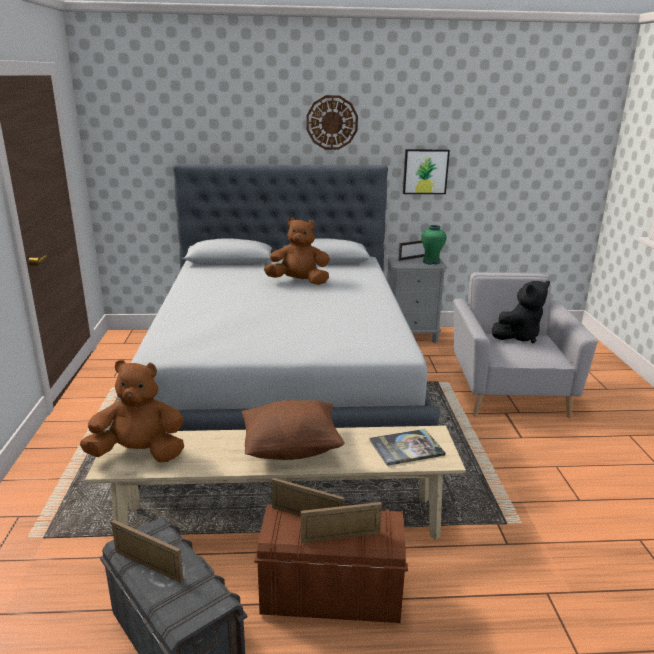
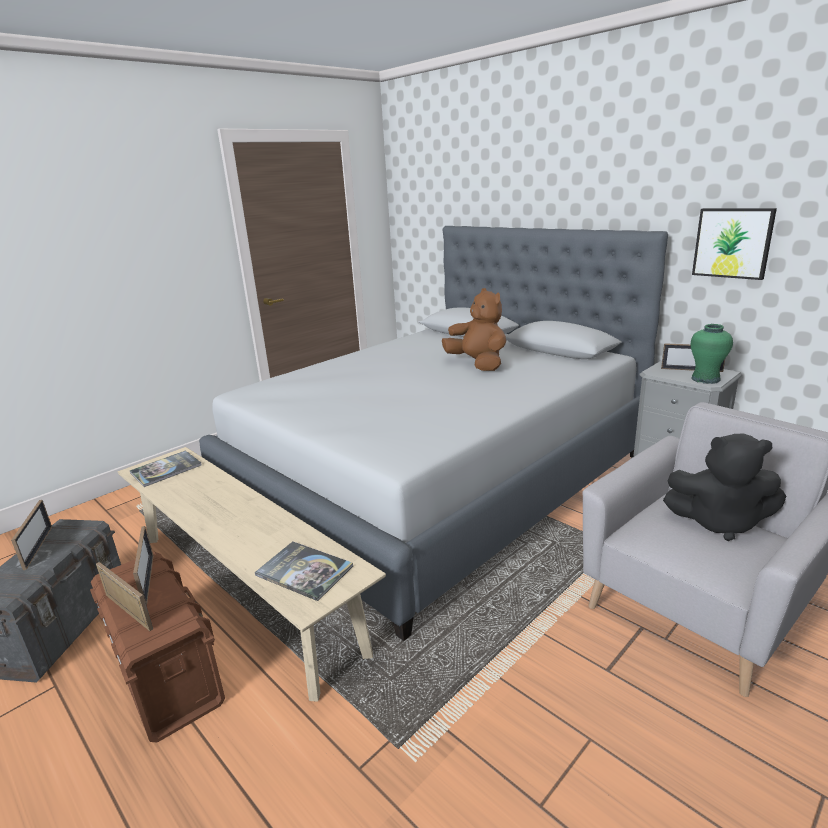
camera: 50 degrees right, 0 degrees up
(139, 453) = (166, 469): brown plush toy -> book
(291, 448) = (236, 517): brown pillow -> none
(332, 122) = (604, 174): wall clock -> none

